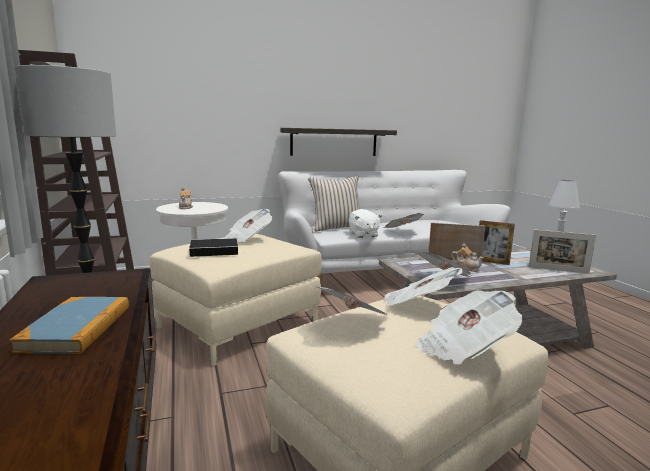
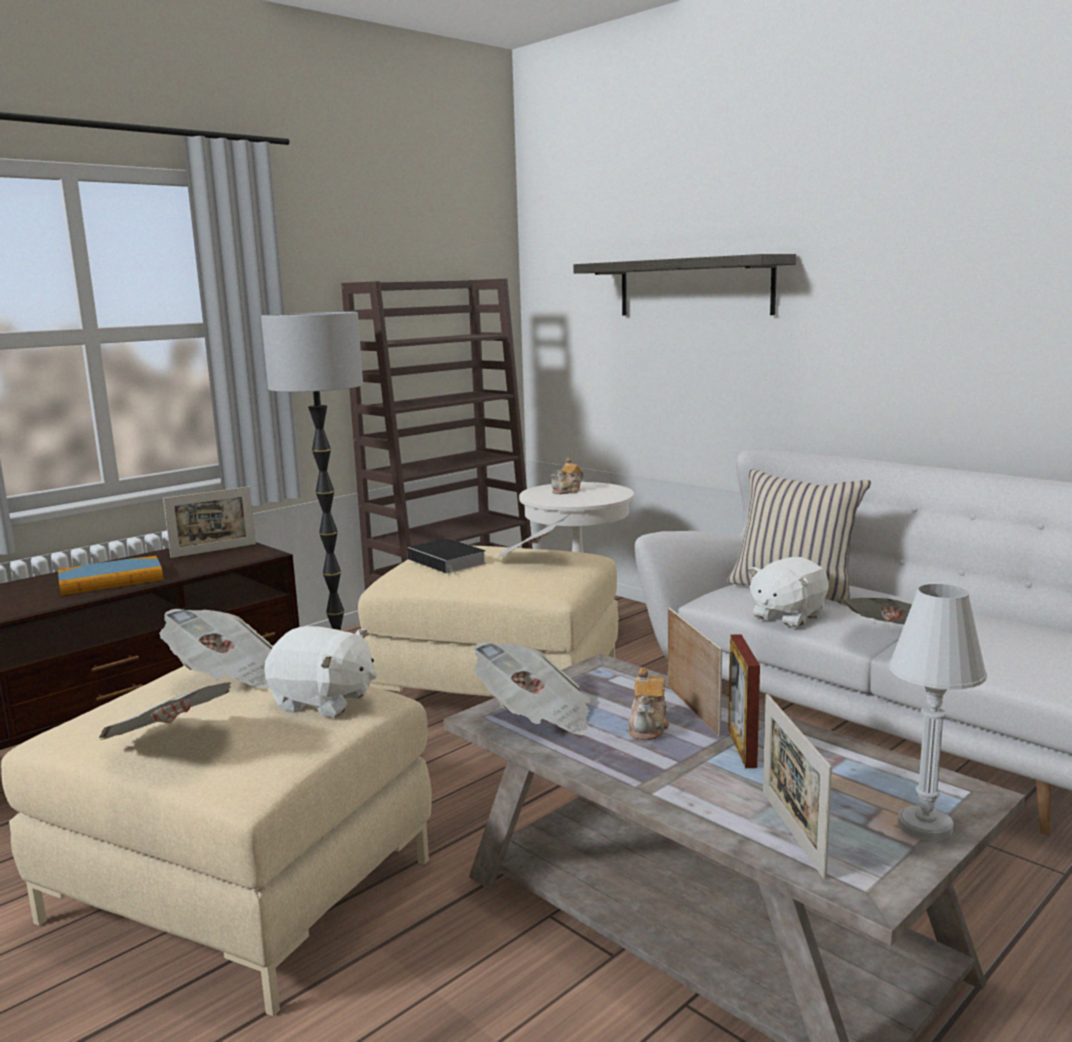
camera: 65 degrees right, 0 degrees up
(73, 286) = (214, 550): none -> picture frame
(334, 142) = (911, 392): shelf -> shelf (694, 287)
(417, 305) = (324, 702): newspaper -> white plush toy

